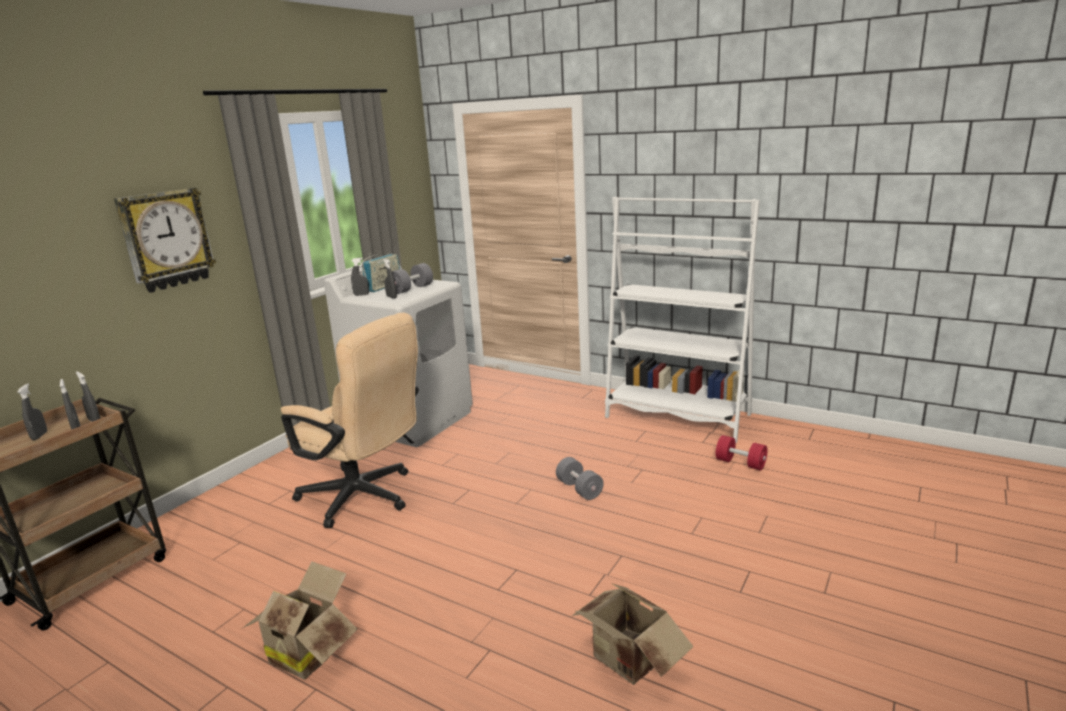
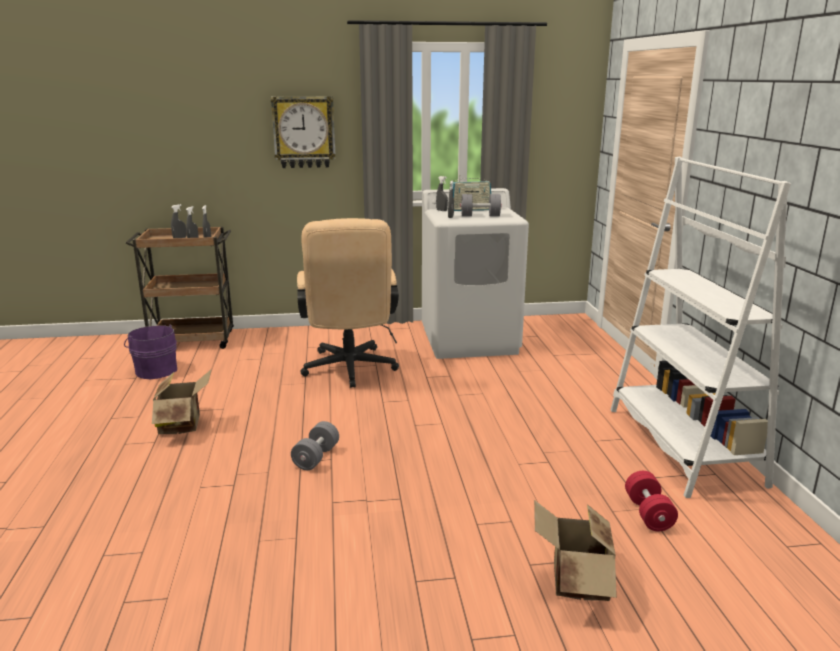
camera: 50 degrees right, 0 degrees up
(119, 636) = (155, 370): none -> purple bucket
(579, 489) = (472, 443): grey dumbbell -> grey dumbbell (316, 457)
(627, 662) = (267, 549): cardboard box -> cardboard box (574, 583)

